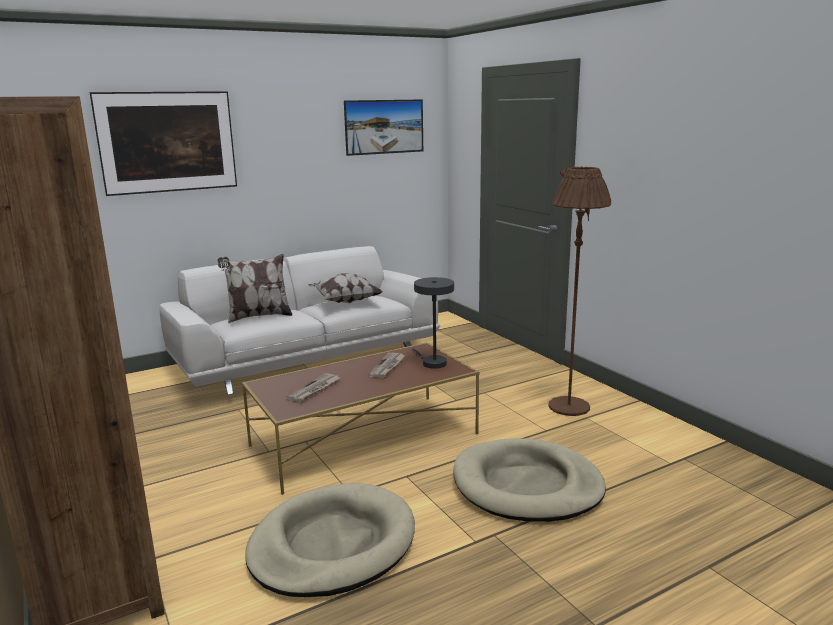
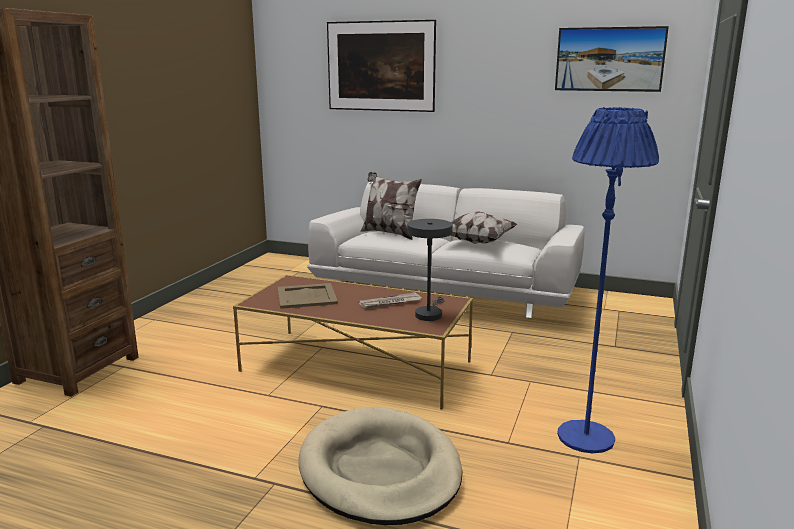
camera: 50 degrees right, 0 degrees up
(314, 389) = (306, 296): newspaper -> beige tray
(332, 545) = (191, 417): beige dog bed -> none
(569, 406) = (585, 437): brown floor lamp -> blue floor lamp

